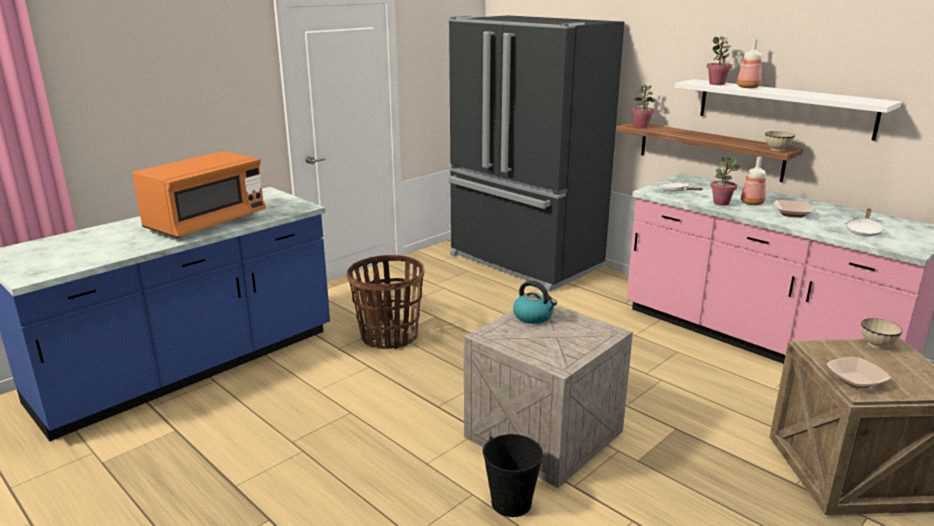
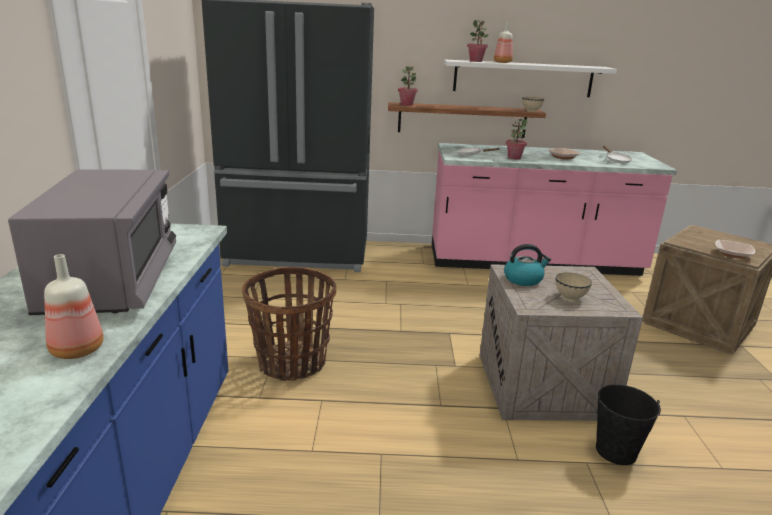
camera: 45 degrees left, 0 degrees up
(206, 223) = (113, 282): orange microwave -> grey microwave
(751, 203) = (527, 155): bottle -> bottle (76, 349)
(877, 344) = (694, 231): beige bowl -> beige bowl (570, 297)

